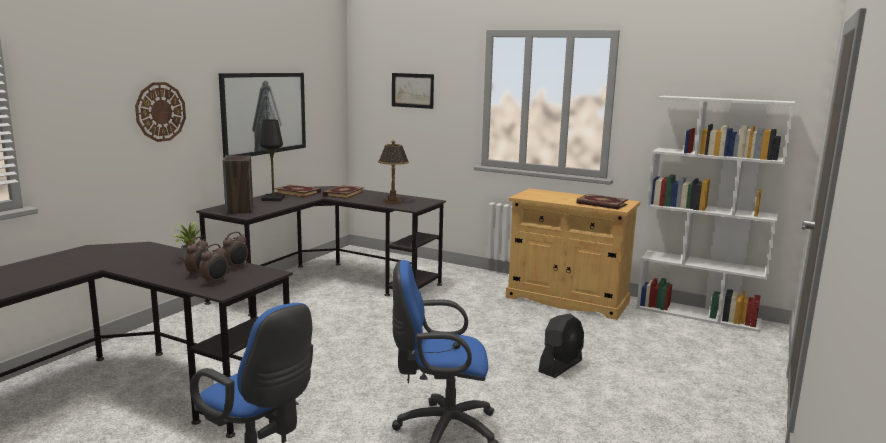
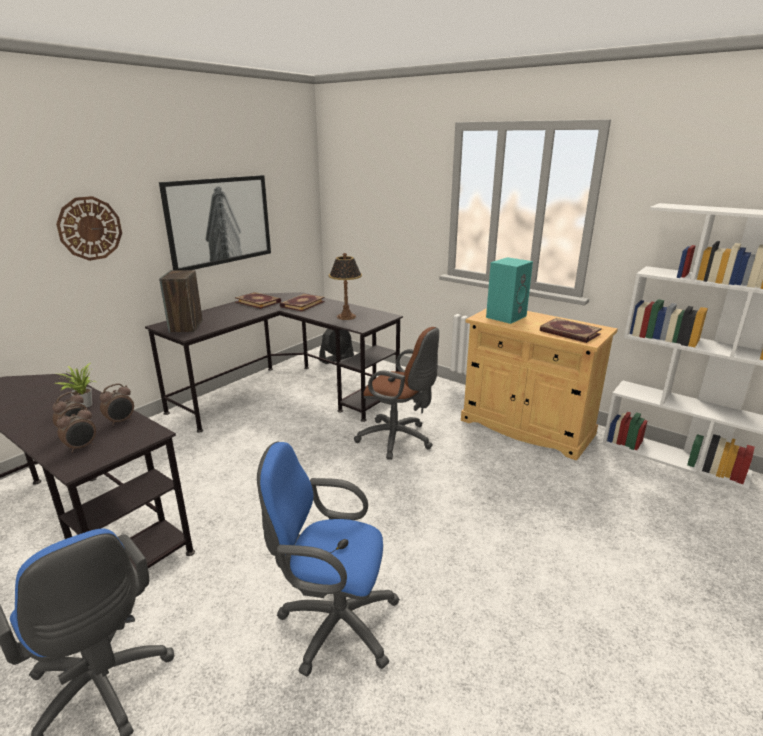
camera: 10 degrees right, 10 degrees up
(273, 199) = (229, 310): black table lamp -> none
(412, 90) = (380, 191): picture -> none
(452, 313) = (398, 440): none -> brown office chair
(543, 195) = (506, 316): none -> turquoise speaker
(561, 366) = (496, 529): black fan -> black fan (336, 358)

